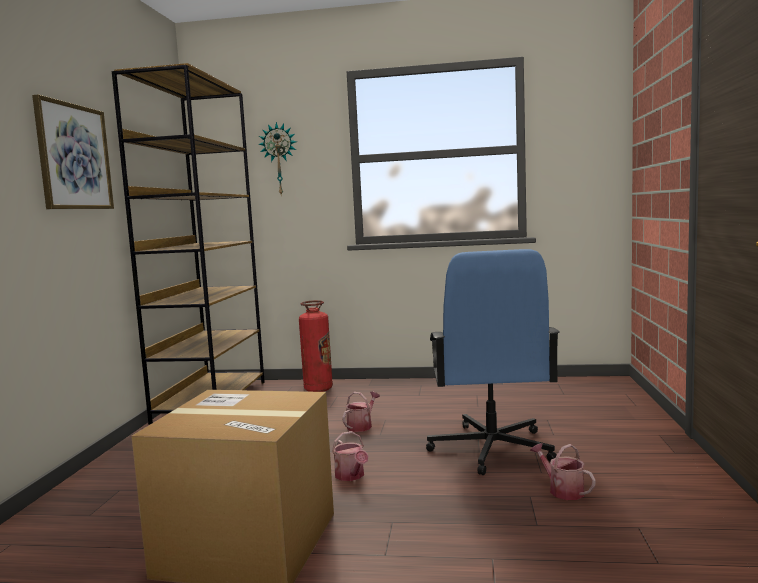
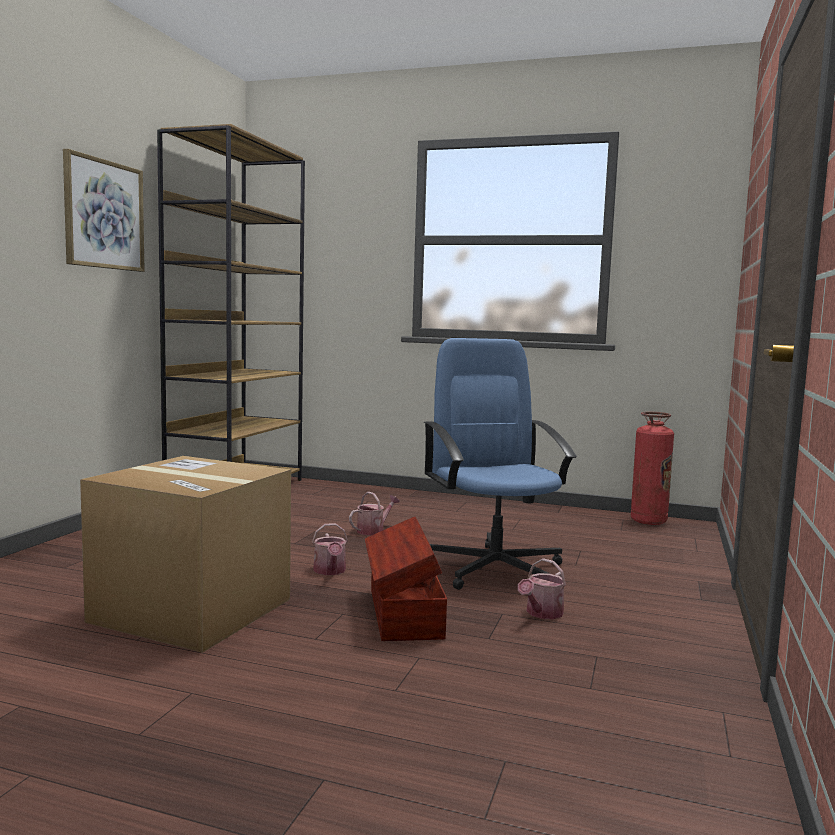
camera: 10 degrees right, 0 degrees up
(279, 159) = (339, 235): wall clock -> none
(318, 389) = (353, 492): fire extinguisher -> fire extinguisher (648, 521)
(445, 511) = (403, 613): none -> brown storage box
(491, 449) = (495, 568): blue office chair -> blue office chair turned 150 degrees clockwise
(562, 490) = (542, 613): watering can -> watering can turned 120 degrees counterclockwise

